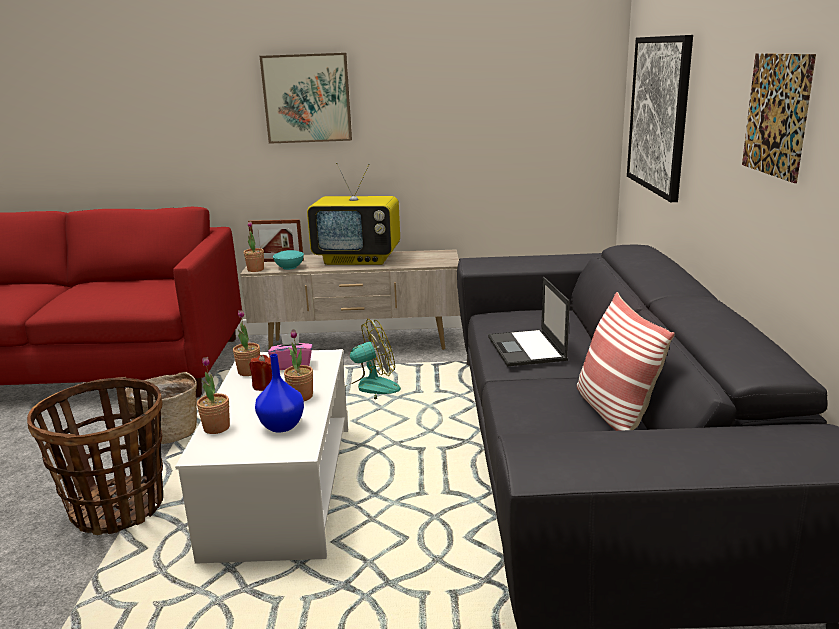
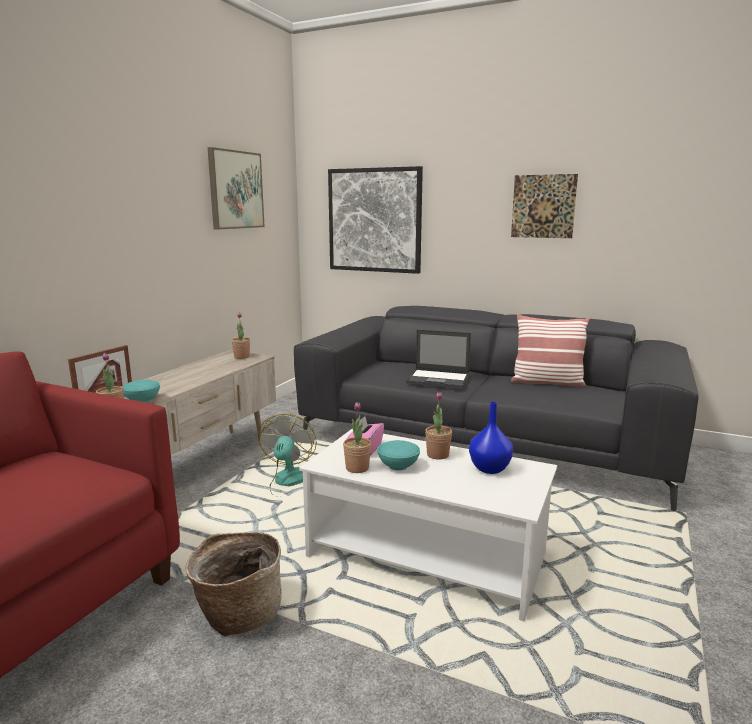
camera: 65 degrees left, 5 degrees down
(118, 508) = (385, 671): basket -> none
(216, 428) = (472, 495): potted plant -> potted plant (242, 357)
(264, 386) = (399, 465): red candle -> turquoise bowl
(307, 98) = (94, 206): picture -> picture (235, 190)
(358, 259) = (182, 376): television -> none

